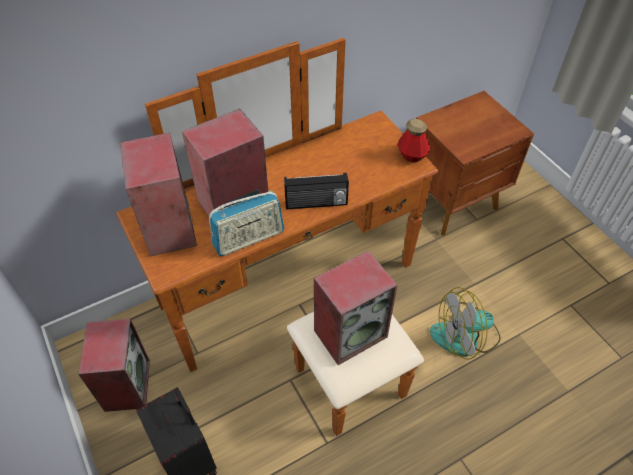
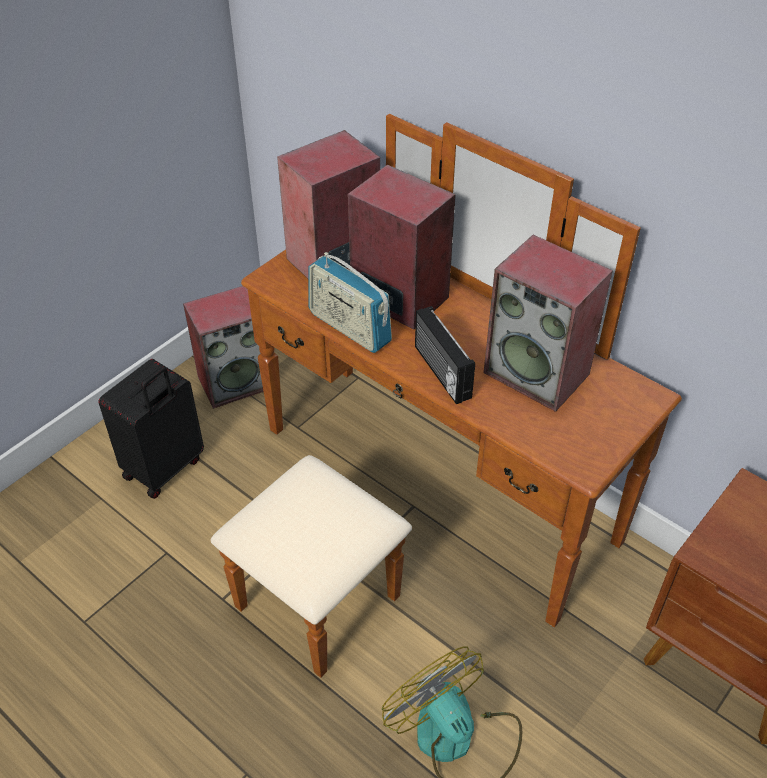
camera: 70 degrees right, 5 degrees down
(351, 332) = (315, 516): speaker -> speaker (538, 373)
(412, 155) = (602, 454): bottle -> none

